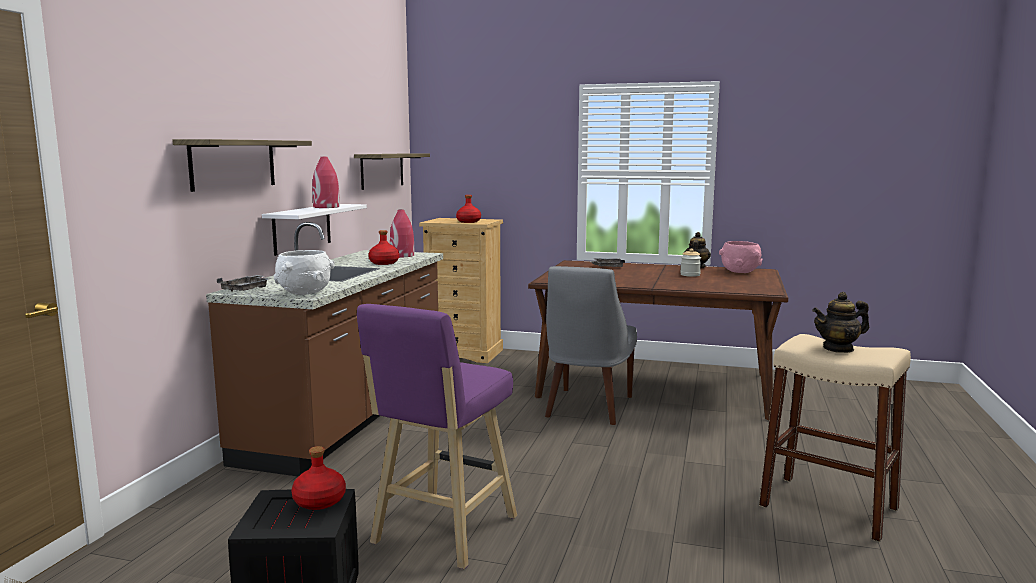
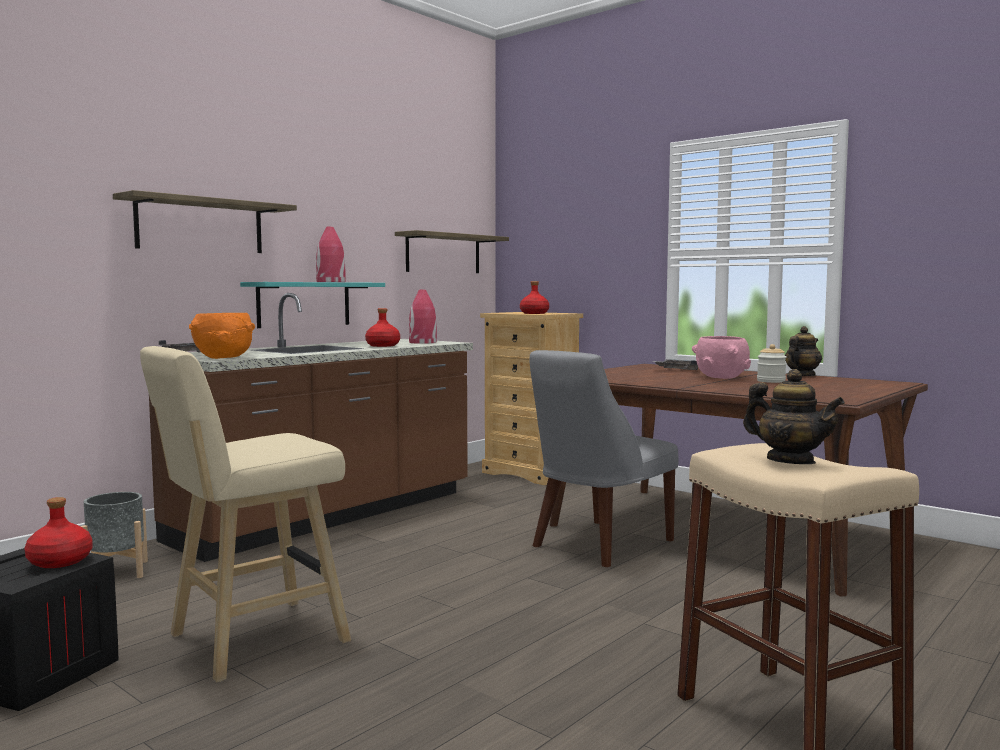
camera: 25 degrees right, 5 degrees down
(230, 501) = (116, 571): none -> grey planter
(302, 228) = (304, 304): white shelf -> turquoise shelf
(305, 293) = (224, 358): white bowl -> orange bowl
(441, 533) = (250, 641): purple stool -> beige stool
(739, 272) = (854, 382): pink bowl -> pink bowl (721, 378)
(838, 348) = (790, 461): teapot -> teapot turned 150 degrees counterclockwise

